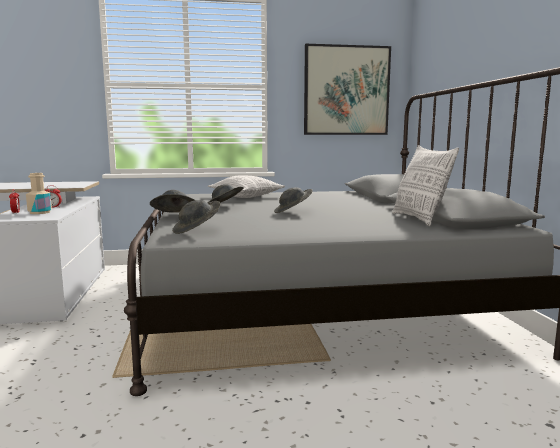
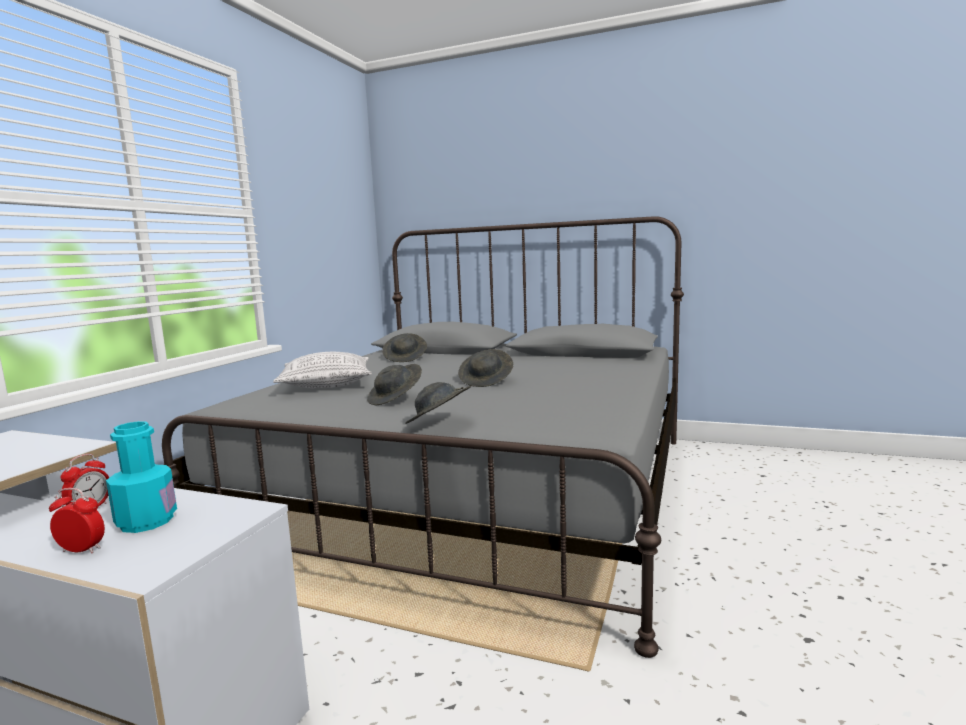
camera: 60 degrees left, 0 degrees up
(40, 212) = (146, 521): beige bottle -> turquoise bottle
(197, 230) = (558, 422): grey hat -> grey hat (405, 358)
(346, 91) = (330, 222): picture -> none
(419, 219) = (587, 358): pillow -> none

